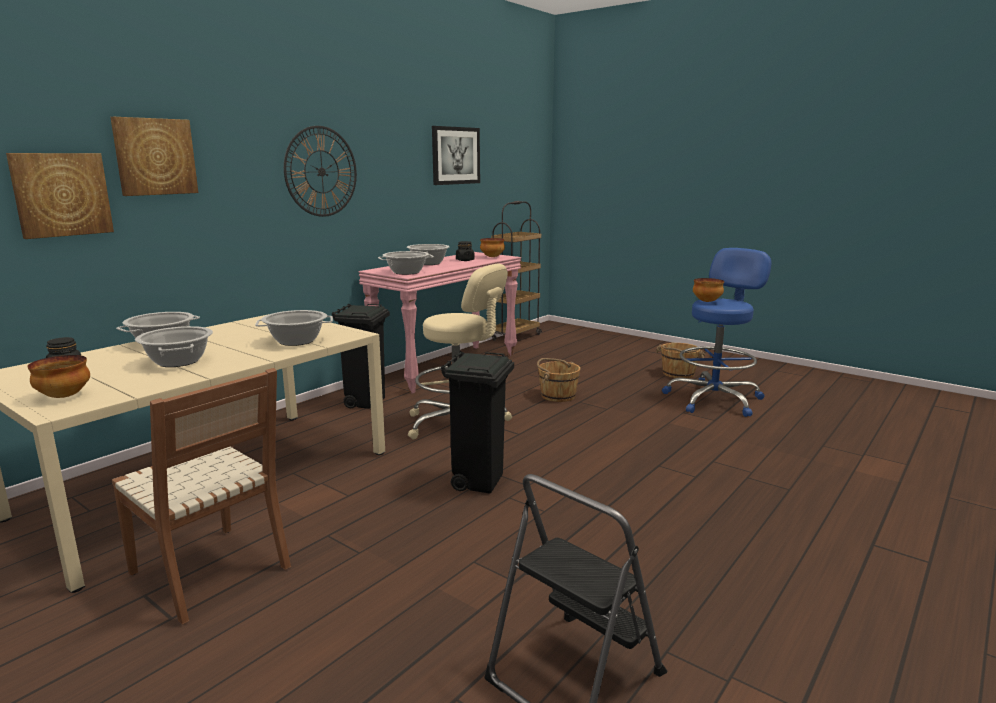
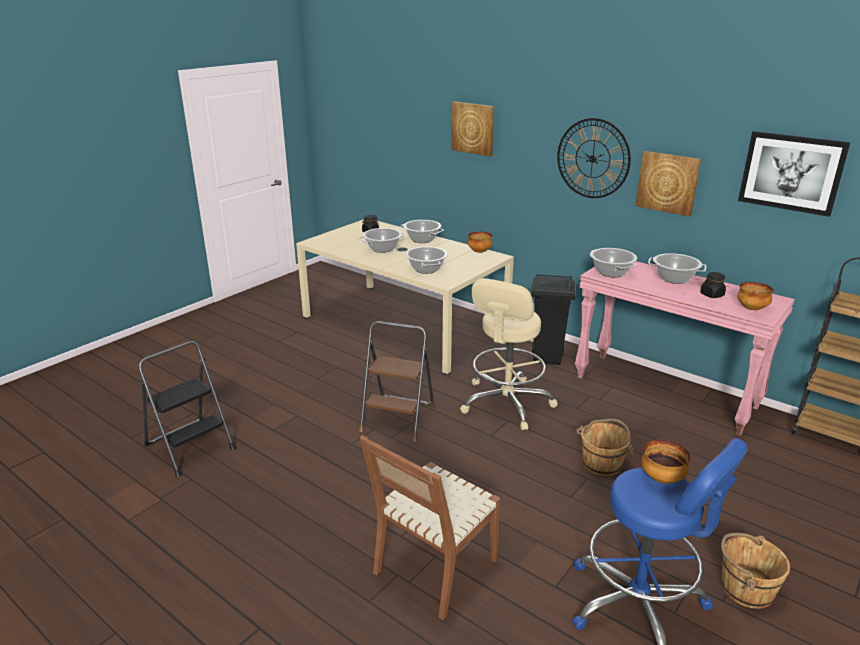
camera: 90 degrees right, 10 degrees up
(61, 194) = (427, 142): picture -> picture (668, 182)
(64, 396) = (331, 239): bowl -> bowl (480, 252)
(212, 575) = (308, 343): chair -> chair (432, 571)
(479, 481) = (399, 416): black trash can -> brown step ladder

